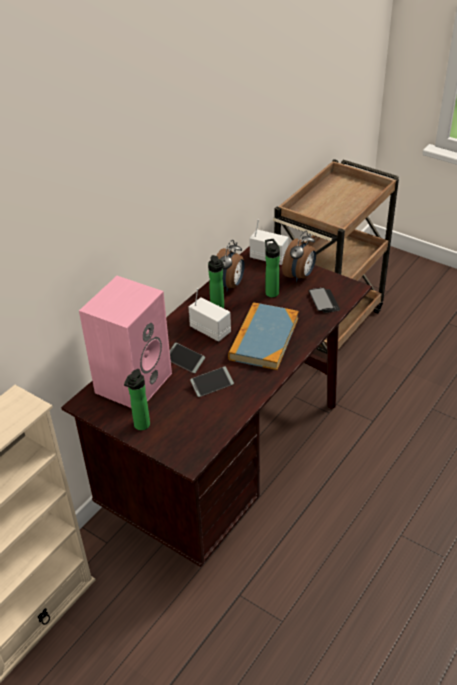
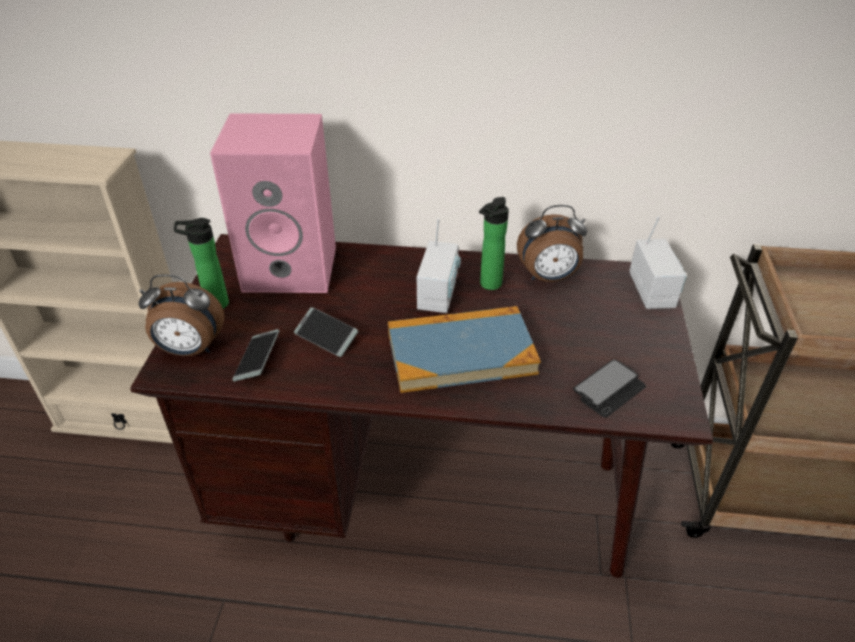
camera: 60 degrees right, 0 degrees up
(185, 361) = (359, 295): phone -> phone (257, 360)
(271, 292) = (574, 322): bottle -> none
(300, 276) = (643, 339): alarm clock -> alarm clock (190, 350)

